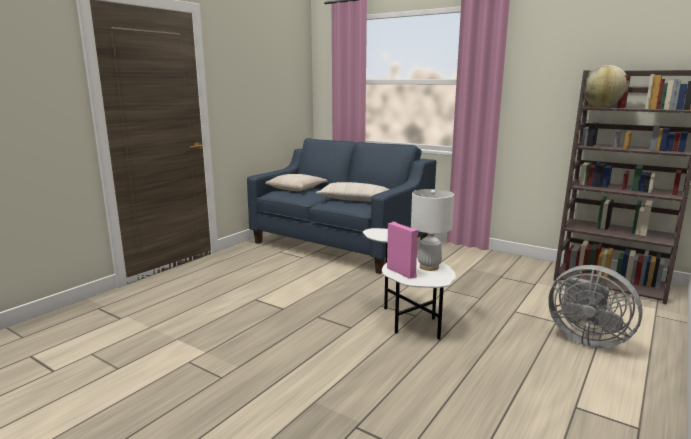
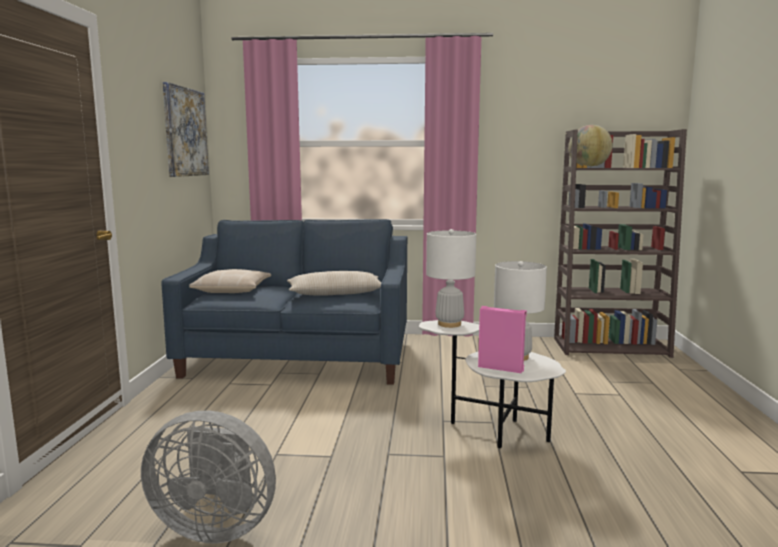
camera: 30 degrees left, 5 degrees down
(285, 75) = (185, 132): none -> picture
(386, 232) = (449, 324): none -> white table lamp
(586, 338) = (663, 404): grey fan -> grey fan (215, 526)

